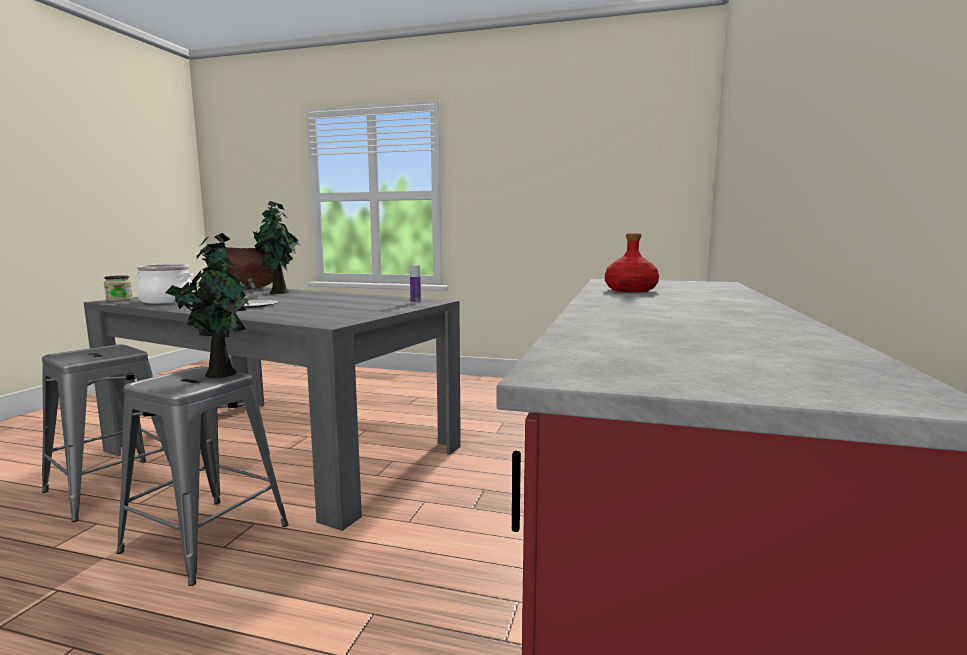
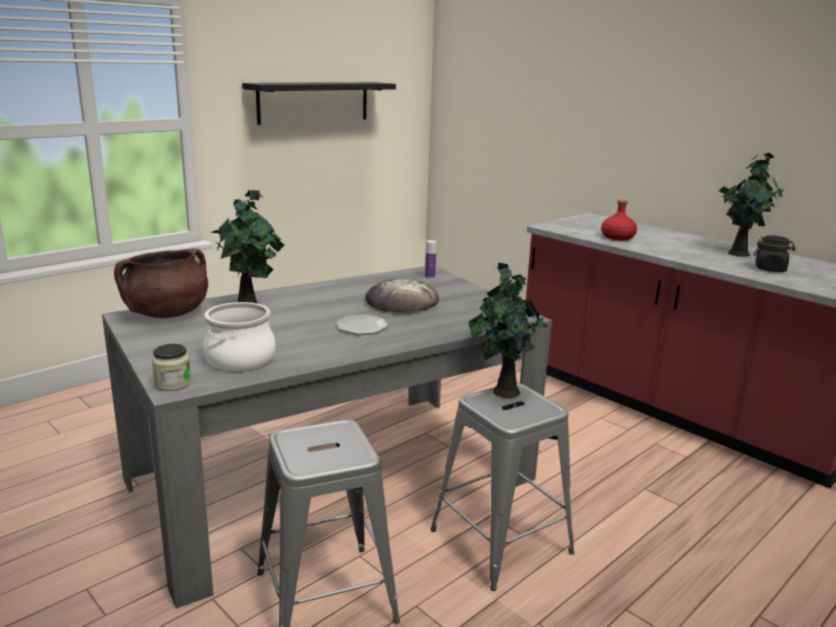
camera: 60 degrees left, 10 degrees up
(330, 304) = (401, 302): none -> bread
(553, 178) = (314, 102): none -> black shelf
(652, 329) = (770, 269): none -> black jar
(720, 317) = (739, 253): none -> potted plant

